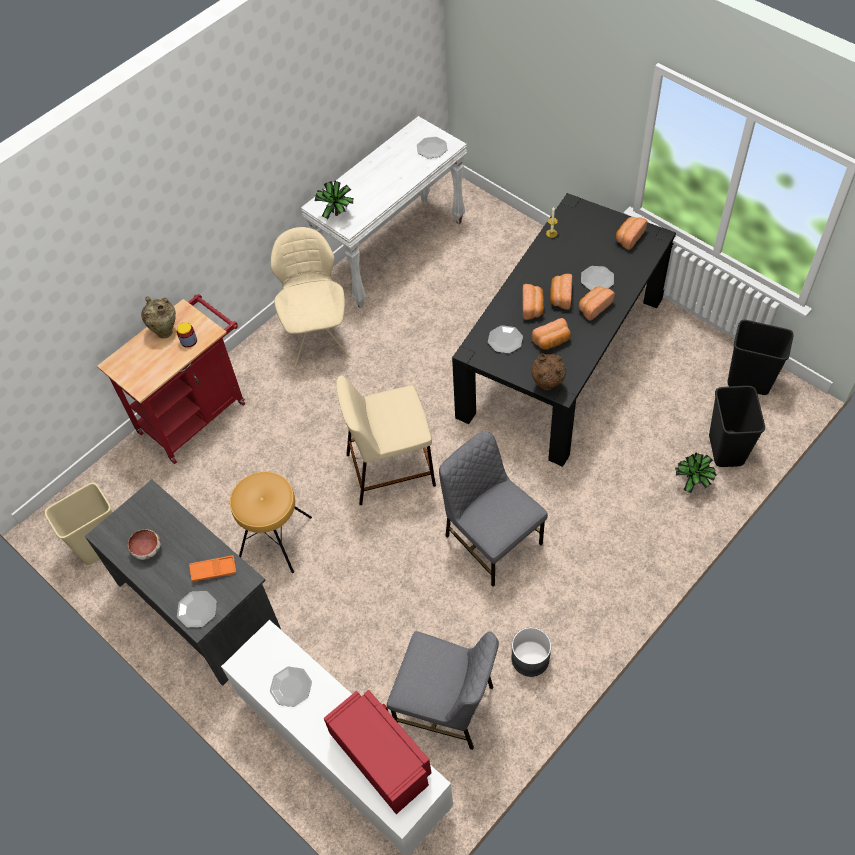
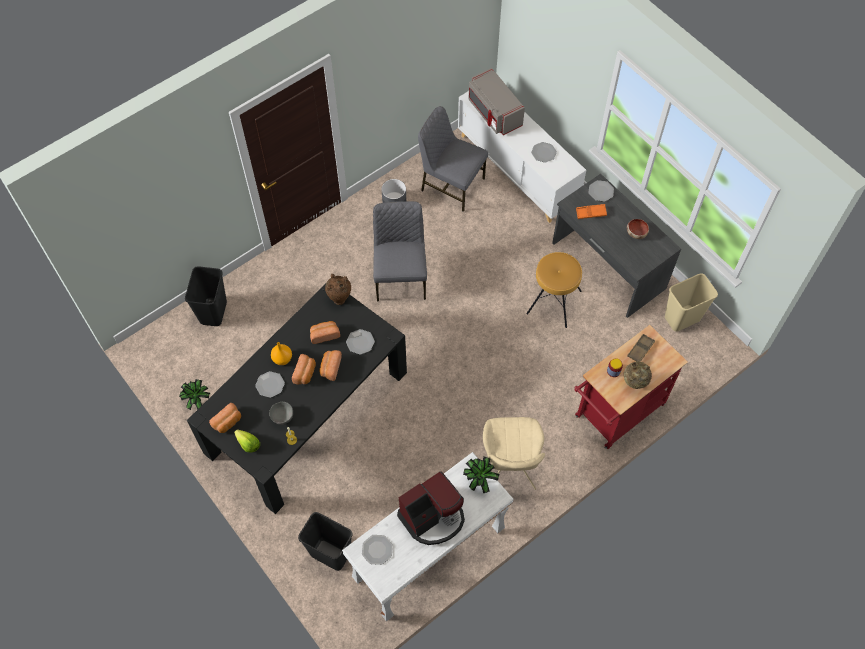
camera: 175 degrees left, 5 degrees up
(154, 370) = (640, 349): none -> brown tray
(381, 180) = (433, 517): none -> coffee machine
(382, 756) = (494, 113): red microwave -> grey microwave
(391, 469) = (463, 339): beige stool -> none
(491, 539) = (401, 277): grey chair -> grey chair turned 150 degrees counterclockwise
(570, 251) = (282, 417): none -> grey bowl
(594, 307) = (282, 359): bread -> orange vase
(597, 222) = (248, 444): none -> lettuce
(692, 484) = (248, 291): potted plant -> potted plant (197, 401)
(749, 381) = (169, 363): black trash can -> black trash can (329, 554)

